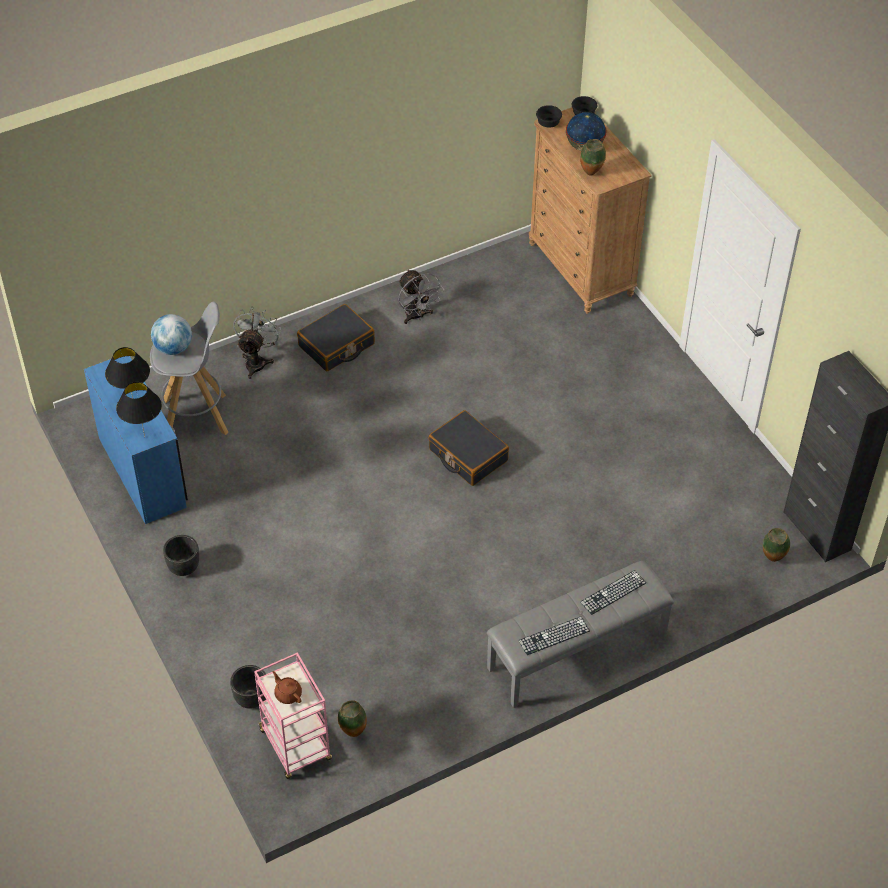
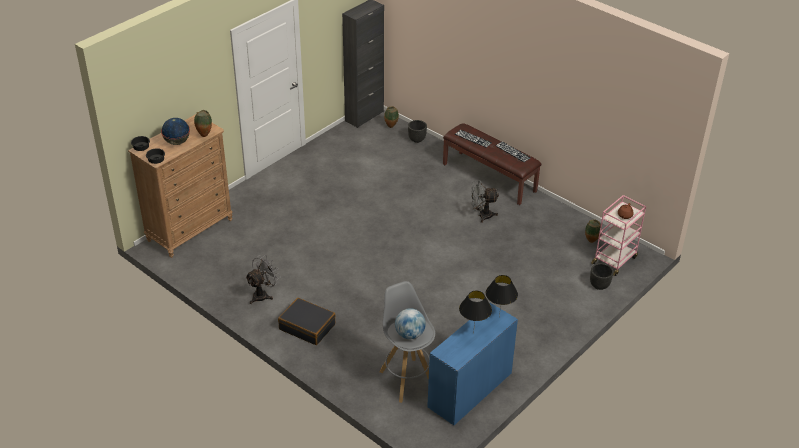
camera: 110 degrees left, 10 degrees down
(183, 568) = (532, 343): black planter -> black planter (417, 139)
(257, 361) = (340, 363): grey fan -> grey fan (481, 215)
(468, 455) = (376, 244): black suitcase -> none
(577, 653) = (489, 177): grey bench -> brown bench

